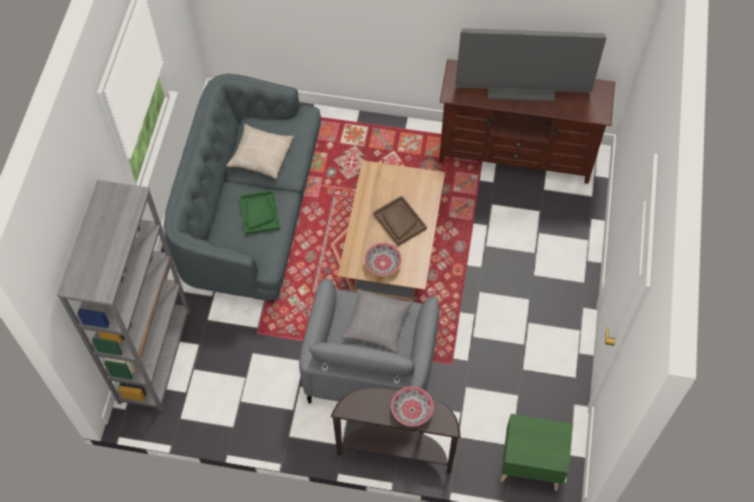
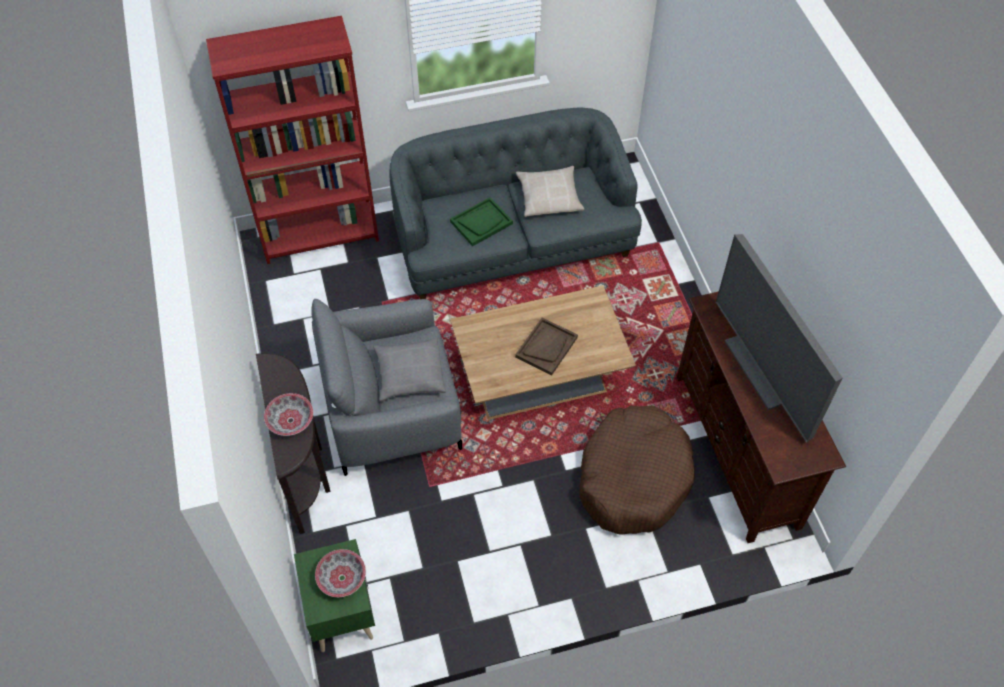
camera: 65 degrees right, 5 degrees down
(154, 356) = (320, 235): grey bookcase -> red bookcase
(383, 263) = (486, 352): bowl -> bowl (342, 578)
(507, 227) = (633, 477): none -> brown dog bed

